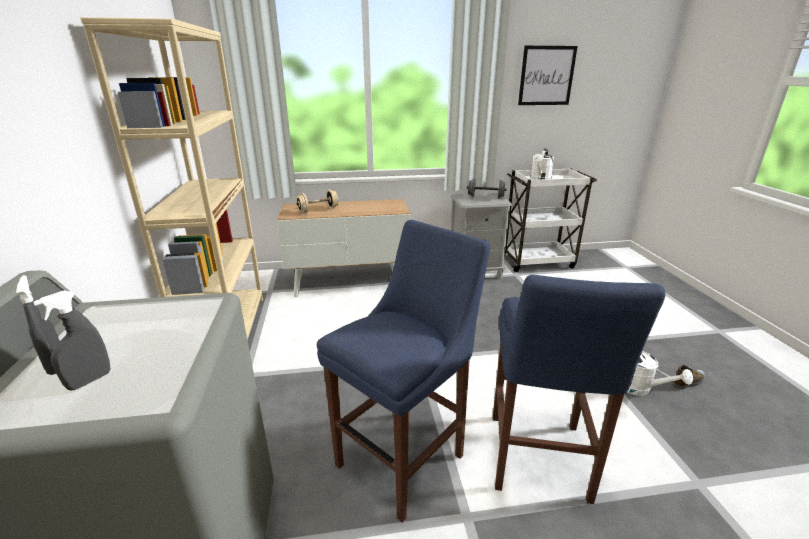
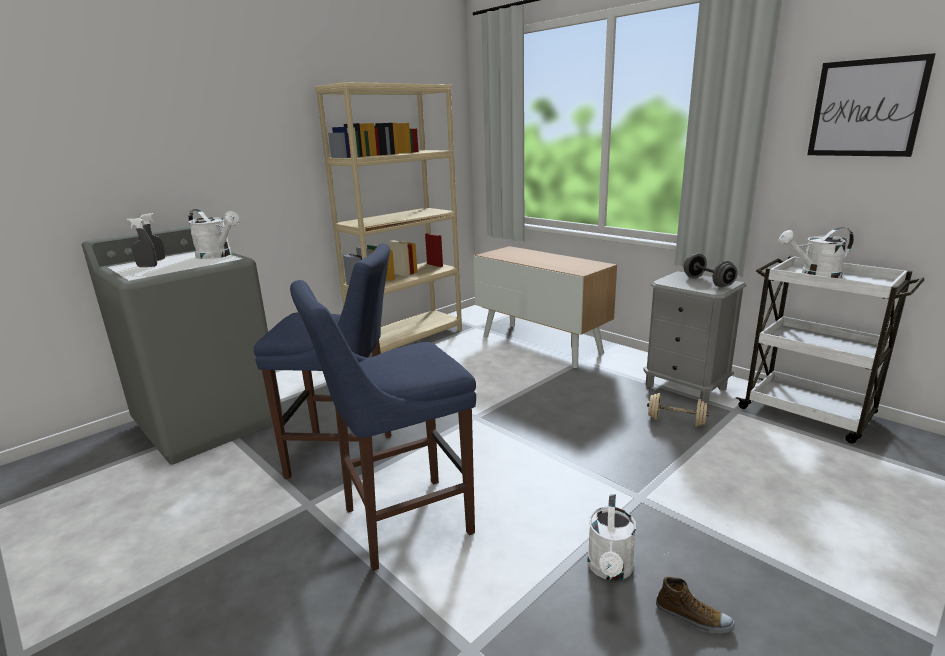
camera: 55 degrees right, 5 degrees down
(161, 310) = (218, 256): none -> white watering can
(318, 210) = (518, 256): beige dumbbell -> beige dumbbell (676, 421)

